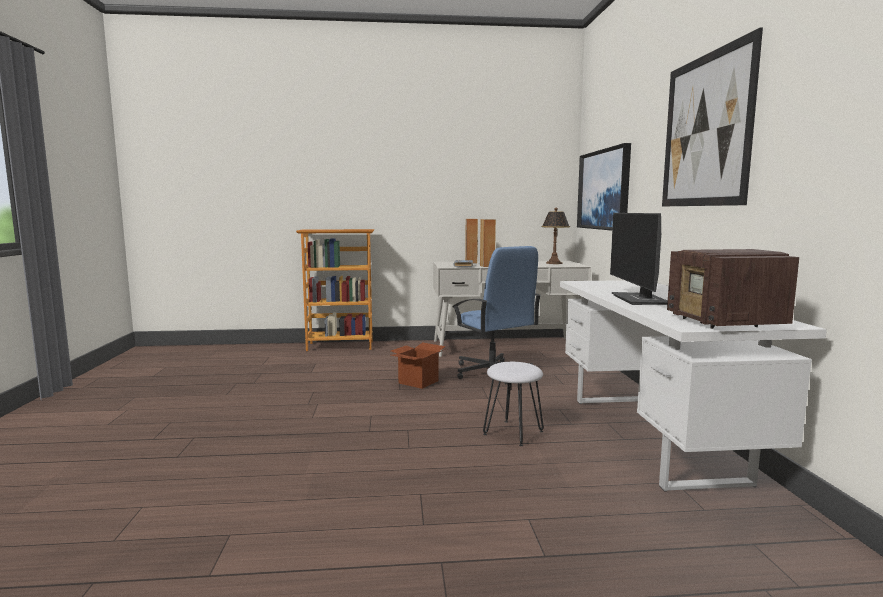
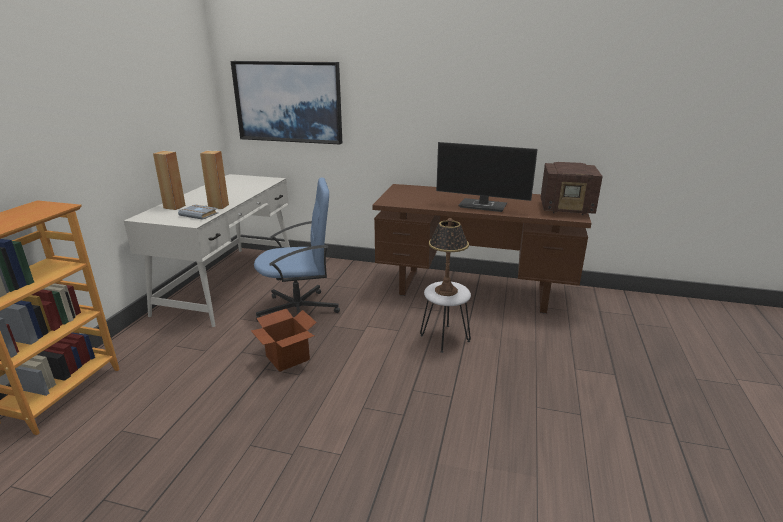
camera: 70 degrees left, 15 degrees up
(554, 263) = (241, 182): table lamp -> table lamp (446, 290)
(652, 436) = (474, 291): white desk -> brown desk
(705, 131) = (458, 70): picture -> none

